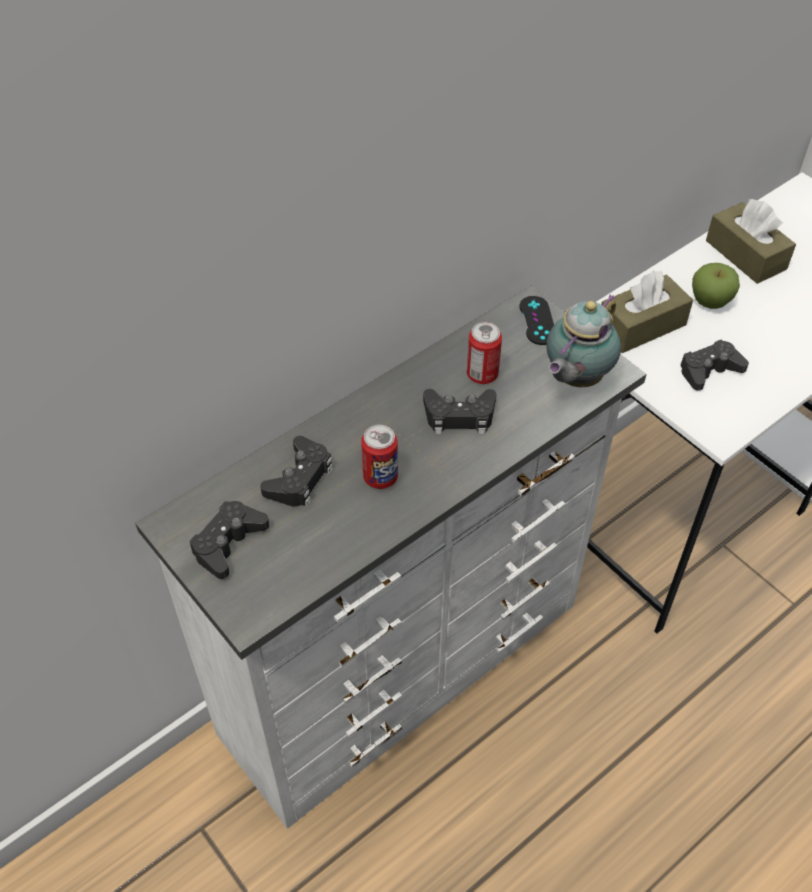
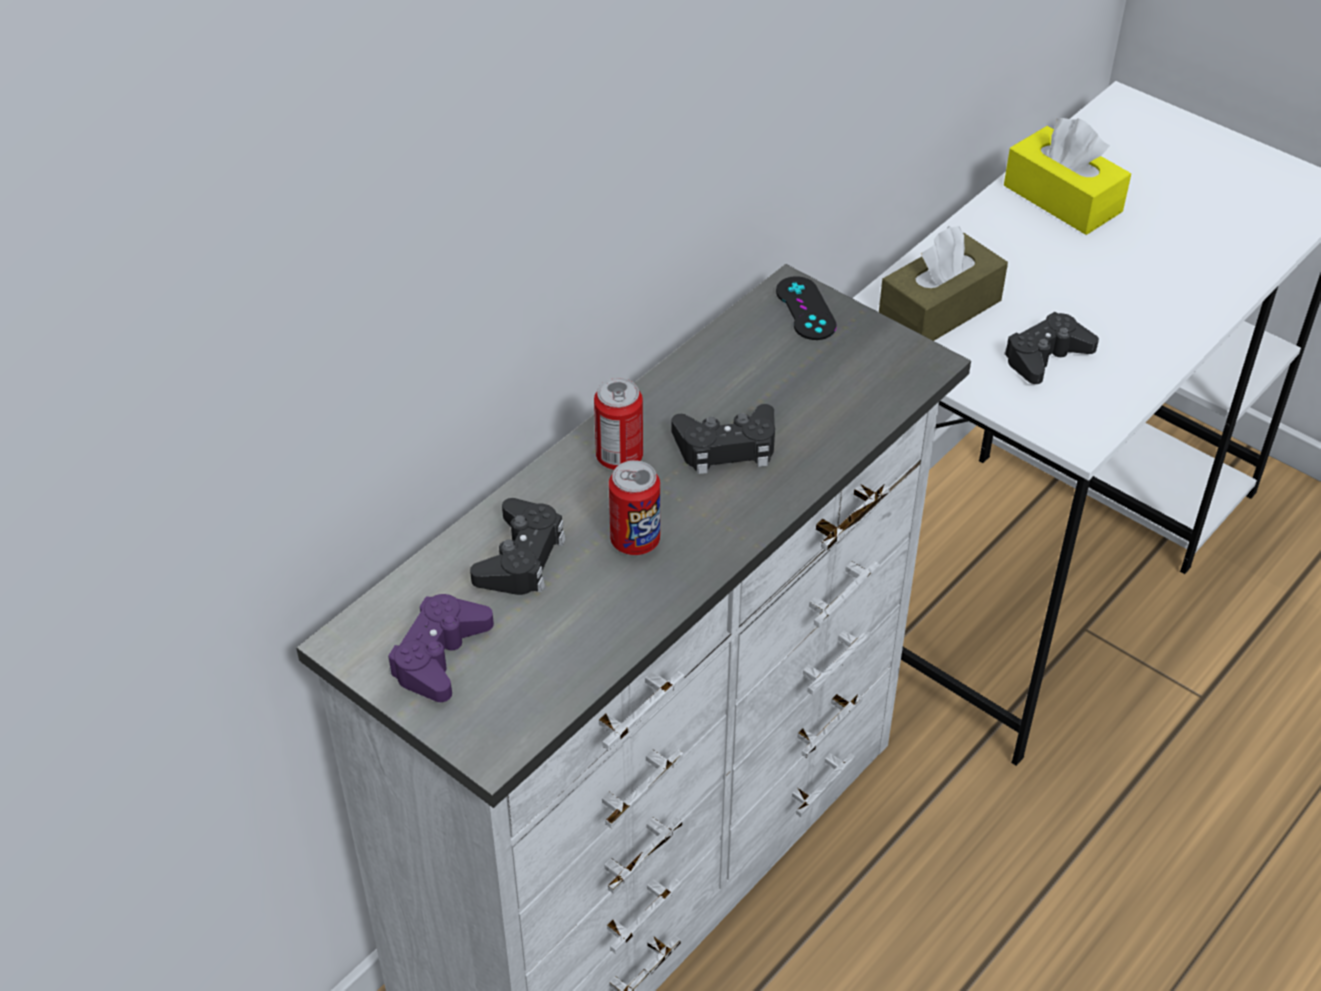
camera: 10 degrees left, 5 degrees down
(228, 543) = (439, 655): black game controller -> purple game controller
(482, 374) = (745, 389): can -> can (619, 457)
(575, 379) = (875, 378): teapot -> none
(710, 302) = (1027, 267): apple -> none
(745, 255) = (1062, 199): brown tissue box -> yellow tissue box

